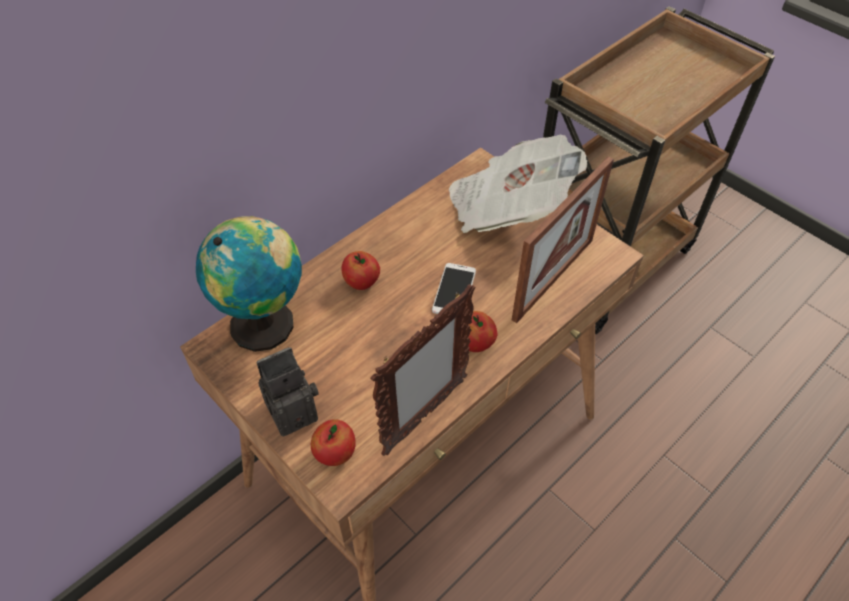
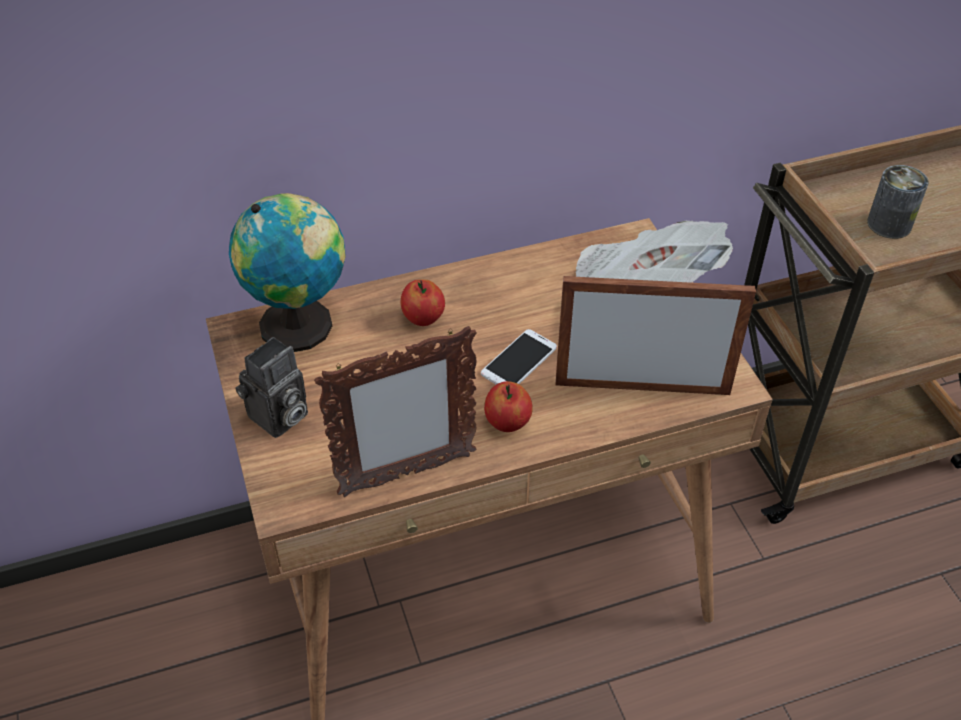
camera: 25 degrees right, 5 degrees down
(294, 410) = (278, 419): camera -> camera turned 135 degrees clockwise
(335, 453) = (293, 475): apple -> none
(553, 279) = (642, 387): picture frame -> picture frame turned 150 degrees counterclockwise
(645, 102) = (889, 224): none -> can

